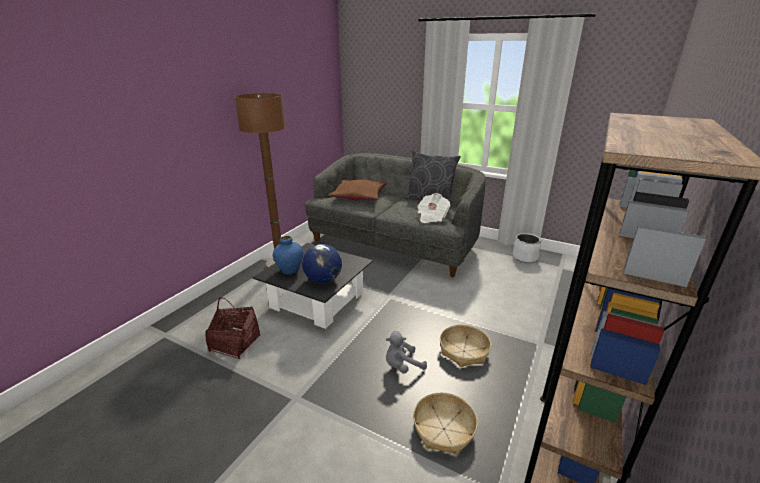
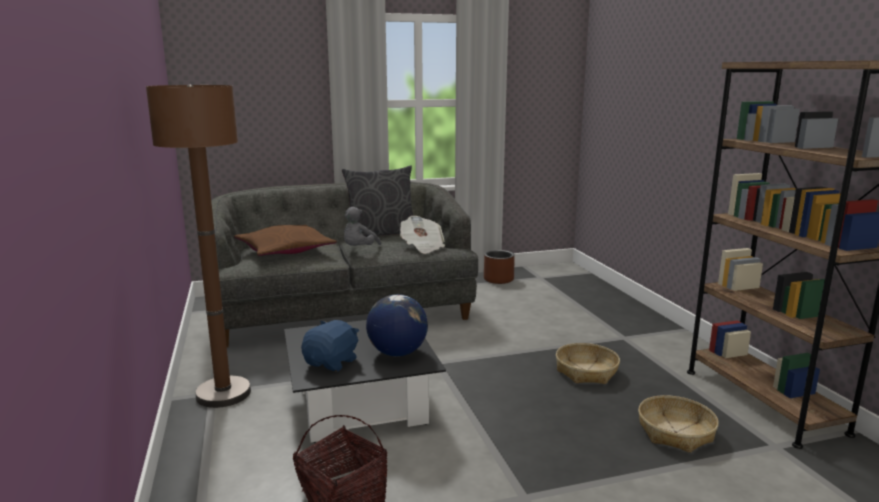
camera: 45 degrees left, 10 degrees down
(290, 270) = (332, 362): blue vase -> blue plush toy
(402, 366) = (563, 410): grey plush toy -> grey plush toy (359, 249)
(524, 257) = (498, 279): grey planter -> brown planter

